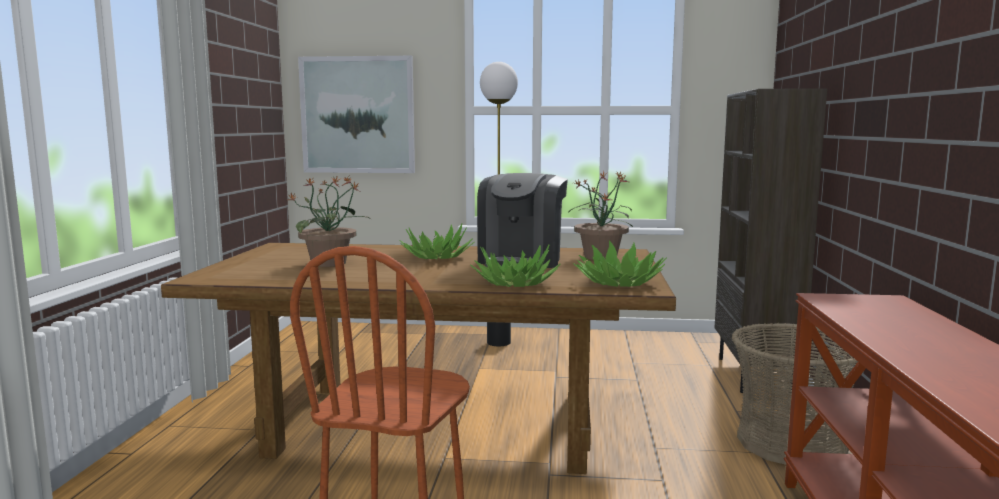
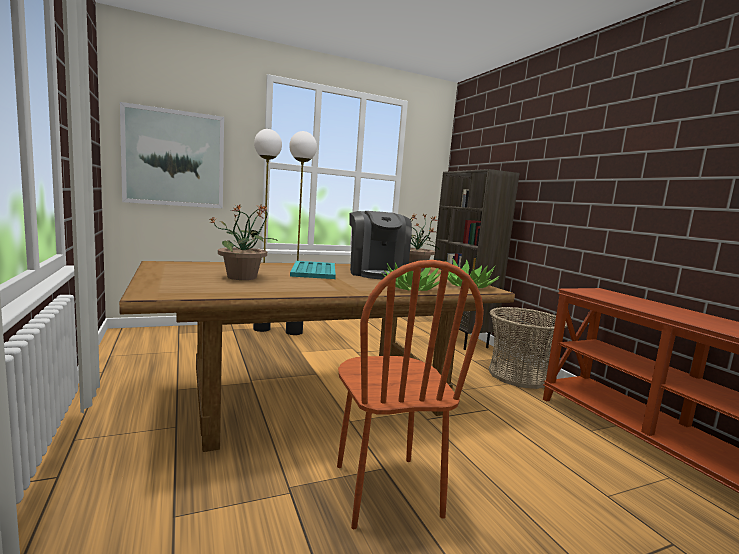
camera: 30 degrees left, 0 degrees up
(437, 257) = (313, 271): potted plant -> turquoise tray
(462, 334) = (262, 329): none -> floor lamp

